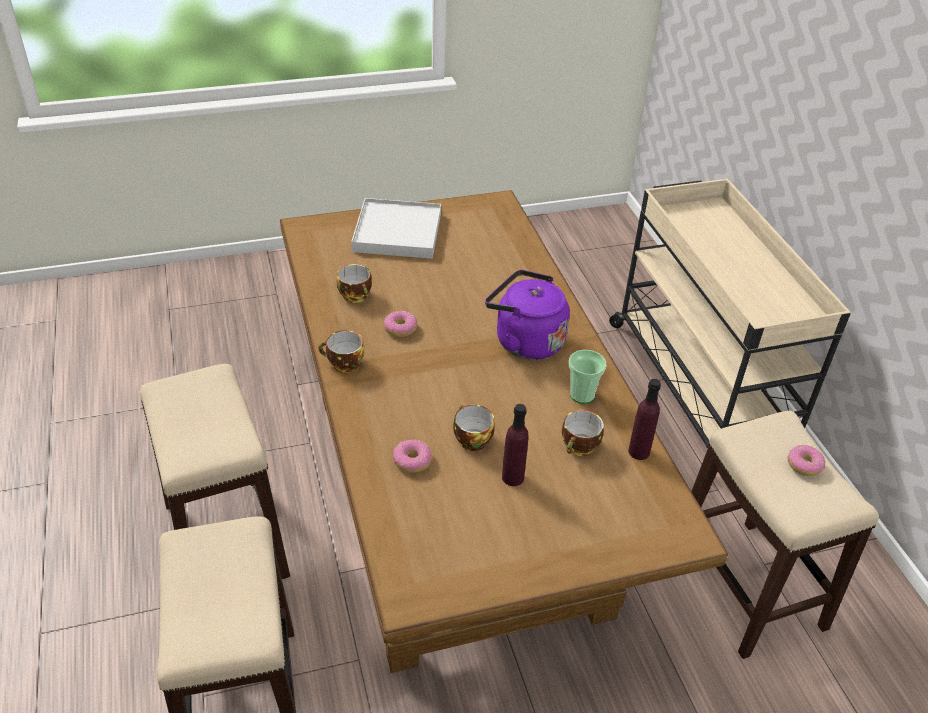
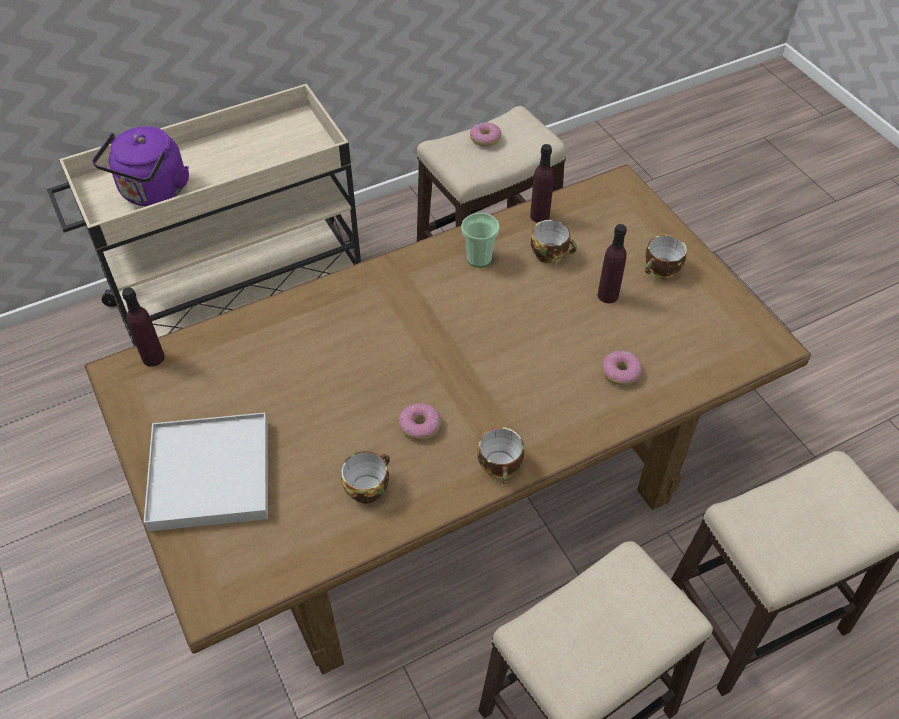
camera: 100 degrees left, 10 degrees up
(470, 439) = (573, 332): cup -> cup (661, 271)
(508, 215) = (153, 357): none -> purple bottle
(525, 341) = (409, 310): purple kettle -> purple kettle (152, 193)

